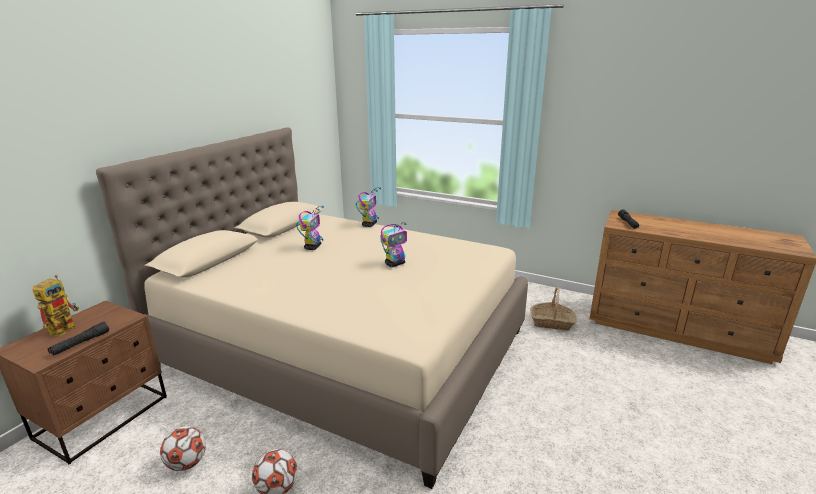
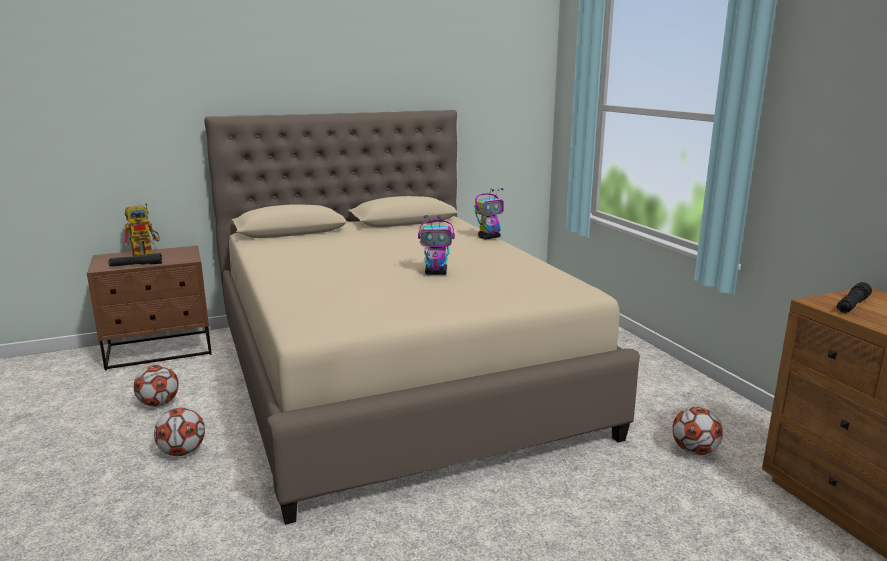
camera: 40 degrees right, 5 degrees down
(313, 247) = (392, 242): toy robot -> none
(552, 322) = (694, 451): basket -> football

